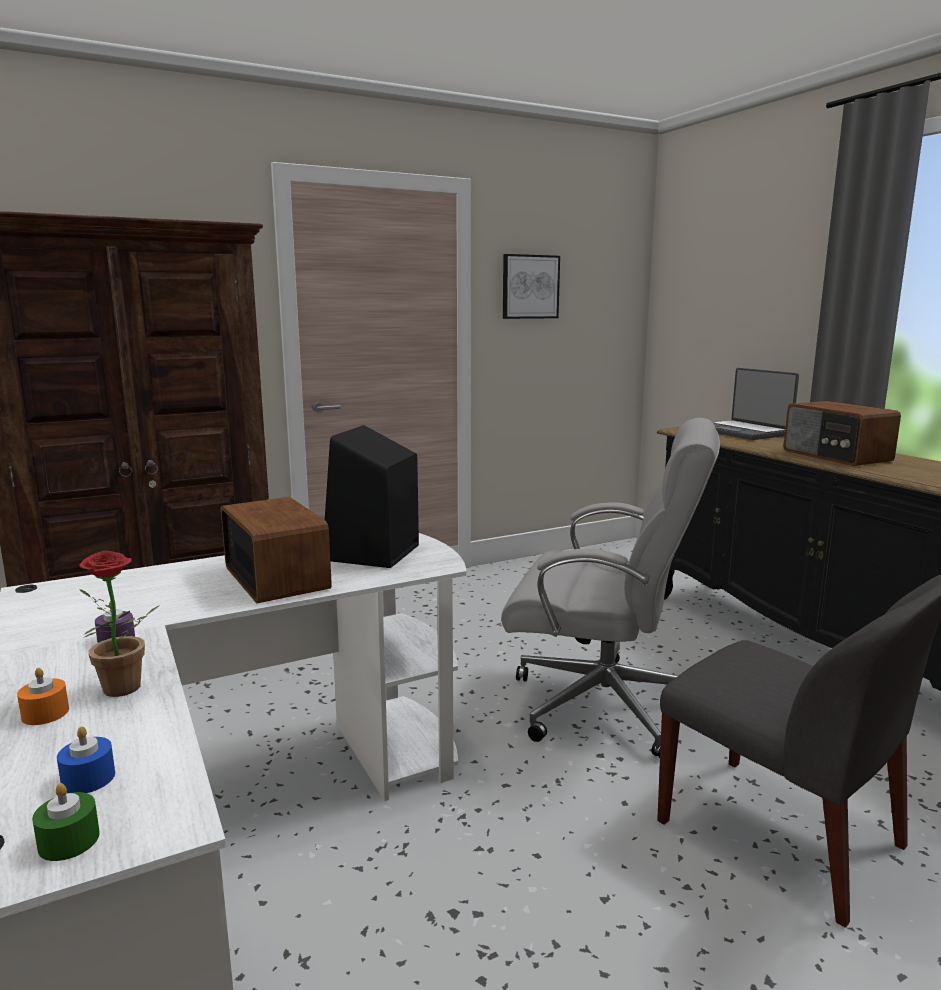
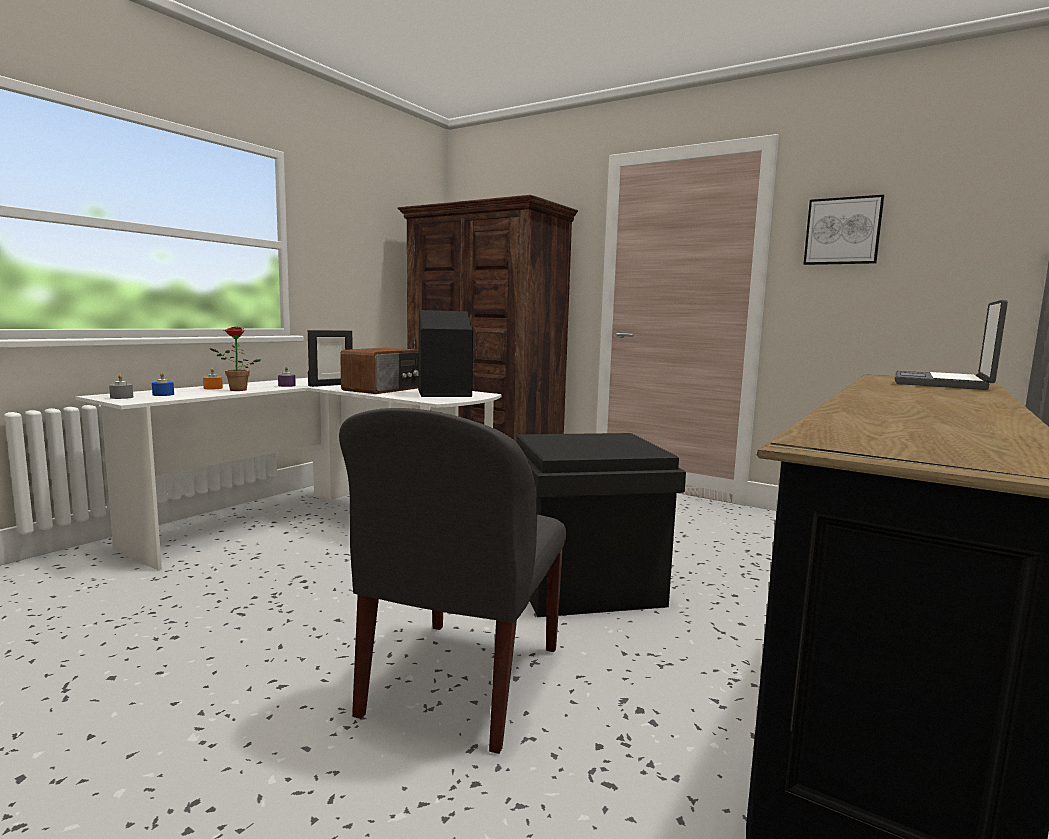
camera: 60 degrees right, 5 degrees down
(69, 841) = (121, 397): green candle -> grey candle
(162, 604) = (331, 385): none -> picture frame
(603, 704) = (584, 586): grey office chair -> black storage box
(835, 456) = (895, 395): radio -> none

